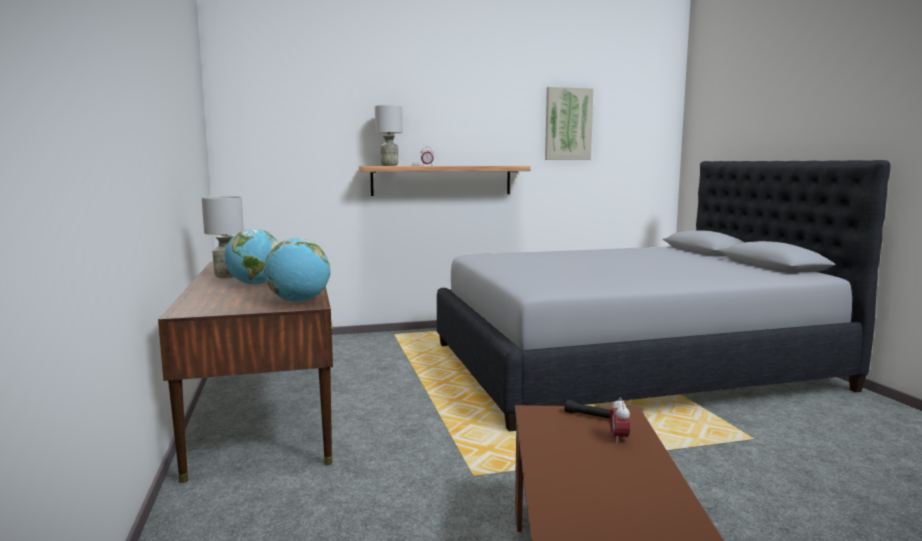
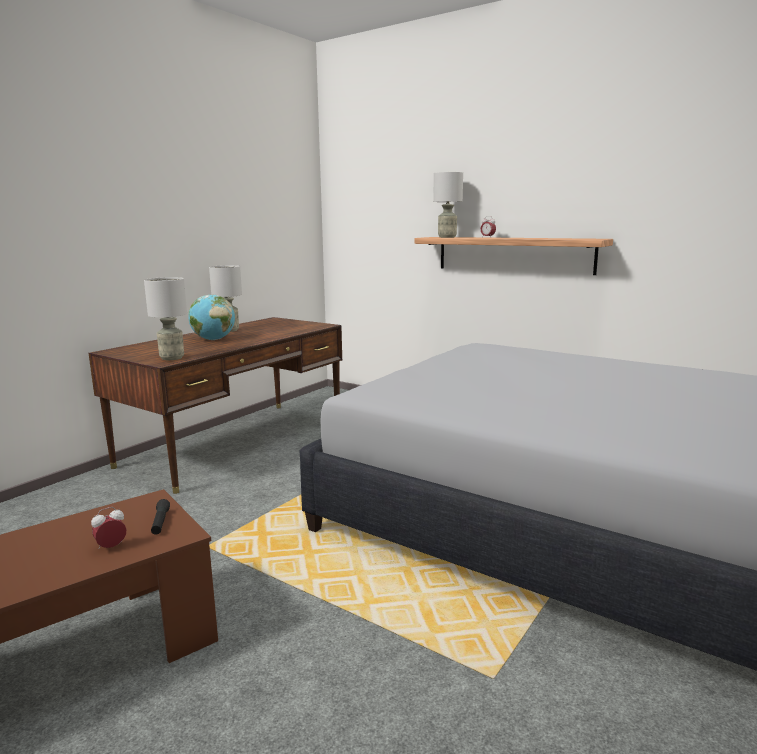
camera: 50 degrees right, 5 degrees up
(299, 301) = (171, 358): globe -> grey table lamp
(568, 124) = (695, 178): picture -> none

